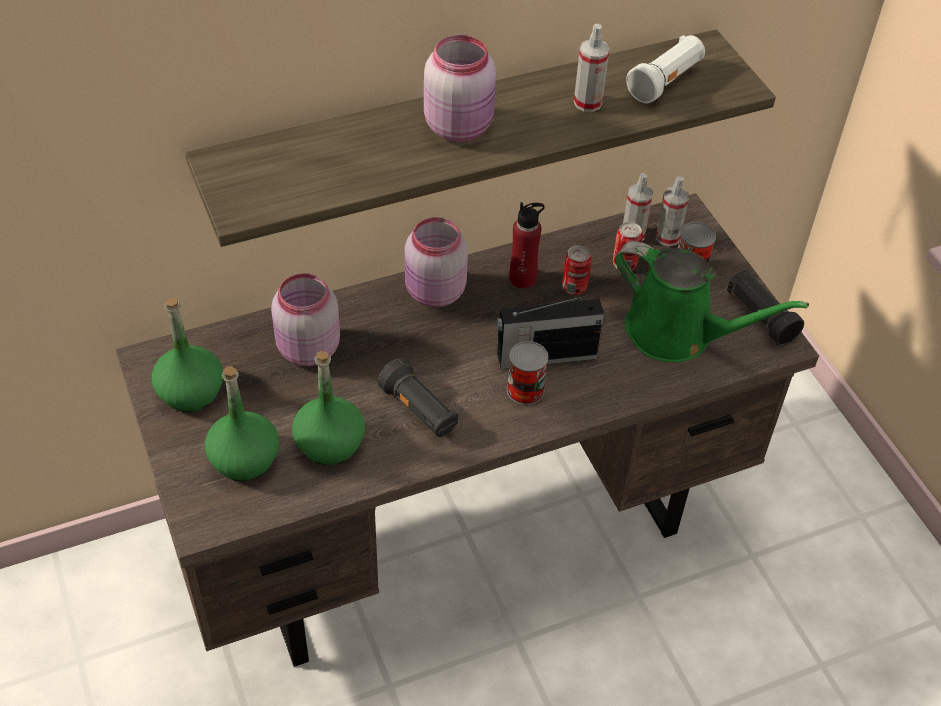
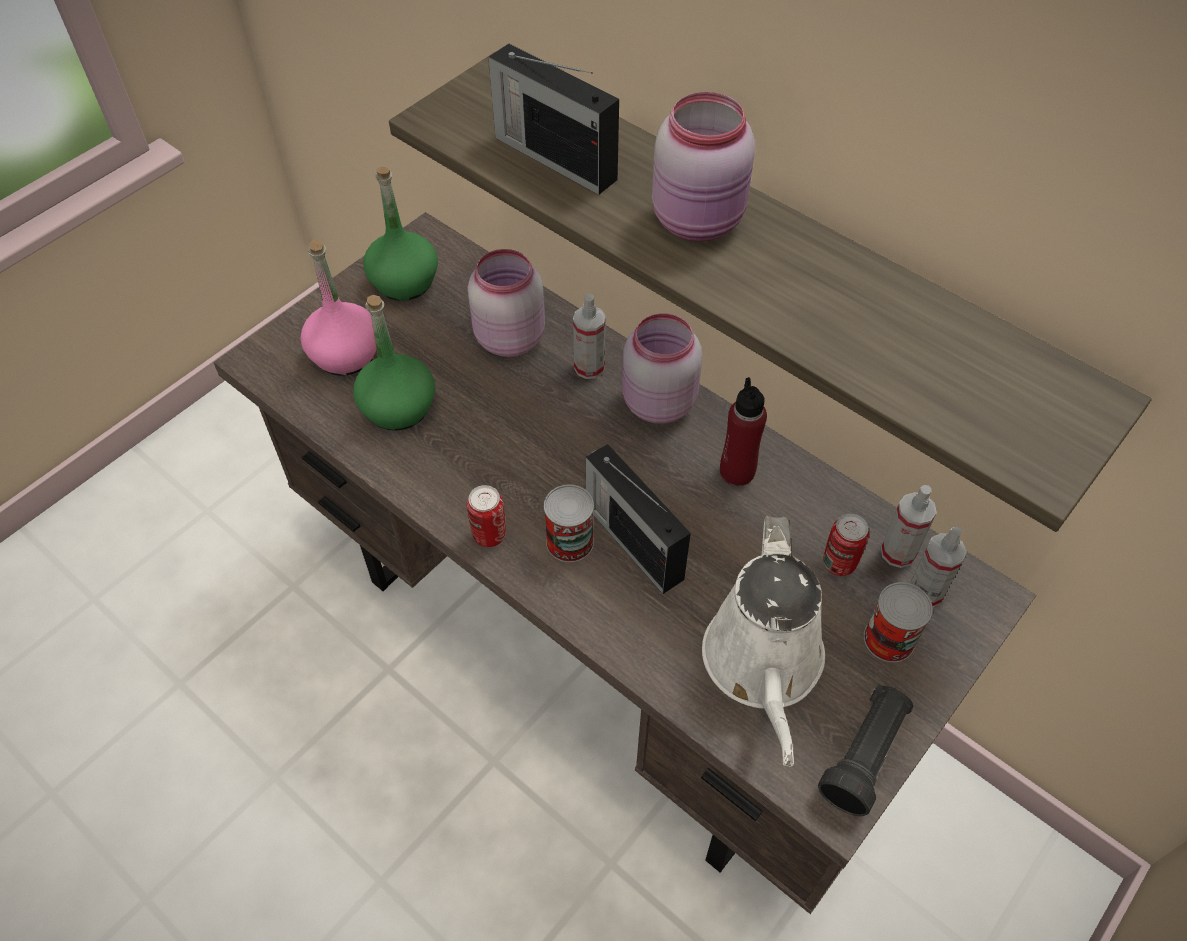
camera: 65 degrees right, 5 degrees up
(245, 459) = (346, 354): green bottle -> pink bottle
(339, 166) = (553, 157): none -> radio
(419, 411) = (482, 460): black flashlight -> none
(574, 288) = (760, 526): can -> can (489, 535)
(587, 103) = (848, 316): spray bottle -> spray bottle (589, 367)
(665, 81) = (969, 380): white flashlight -> none
(677, 334) = (763, 666): green watering can -> white watering can

